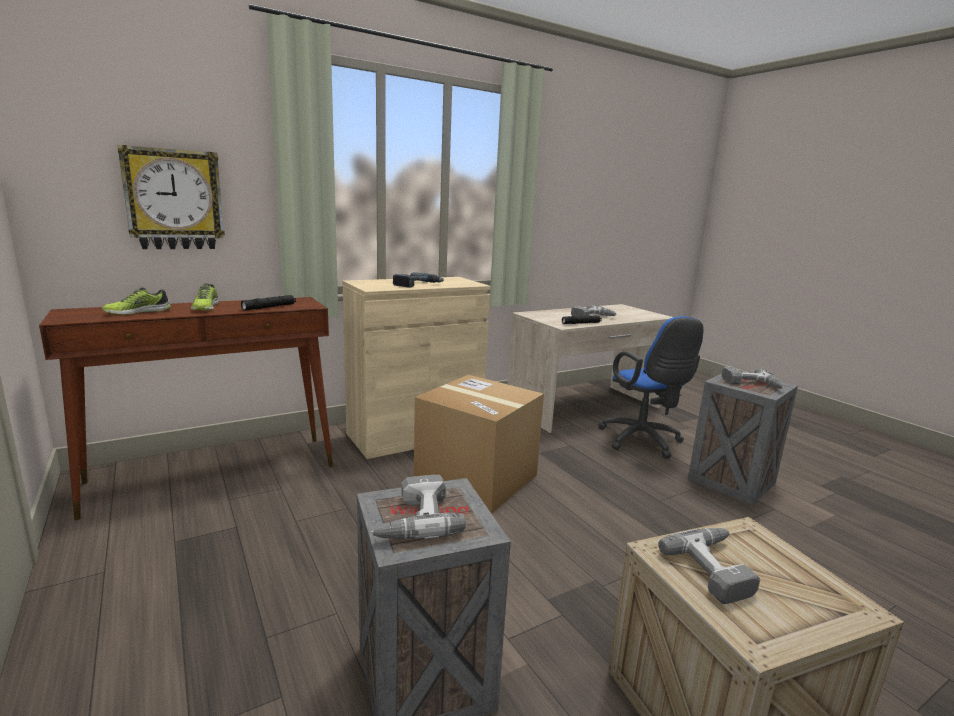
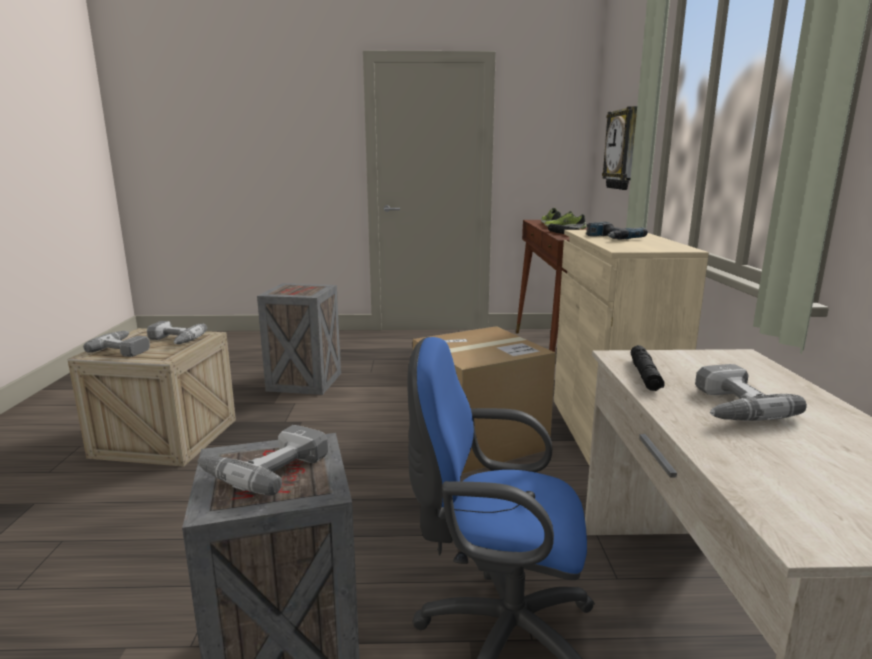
camera: 120 degrees right, 0 degrees up
(413, 518) = (300, 288): power drill -> power drill (126, 348)

